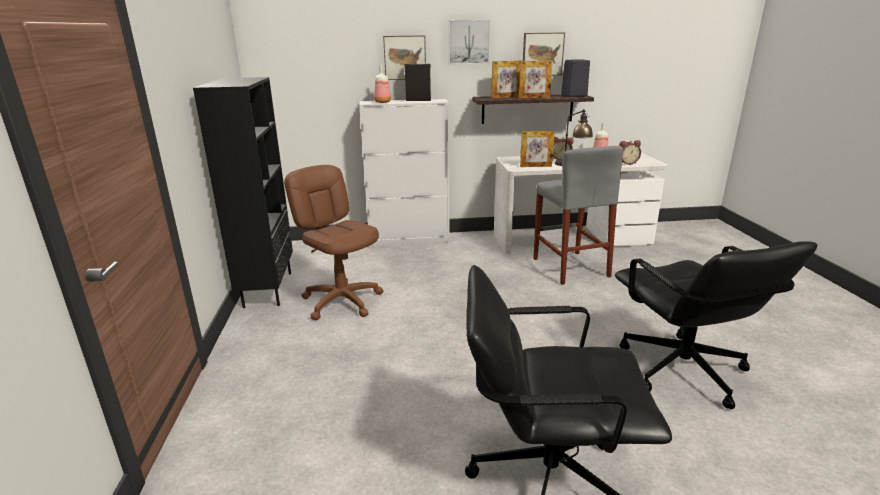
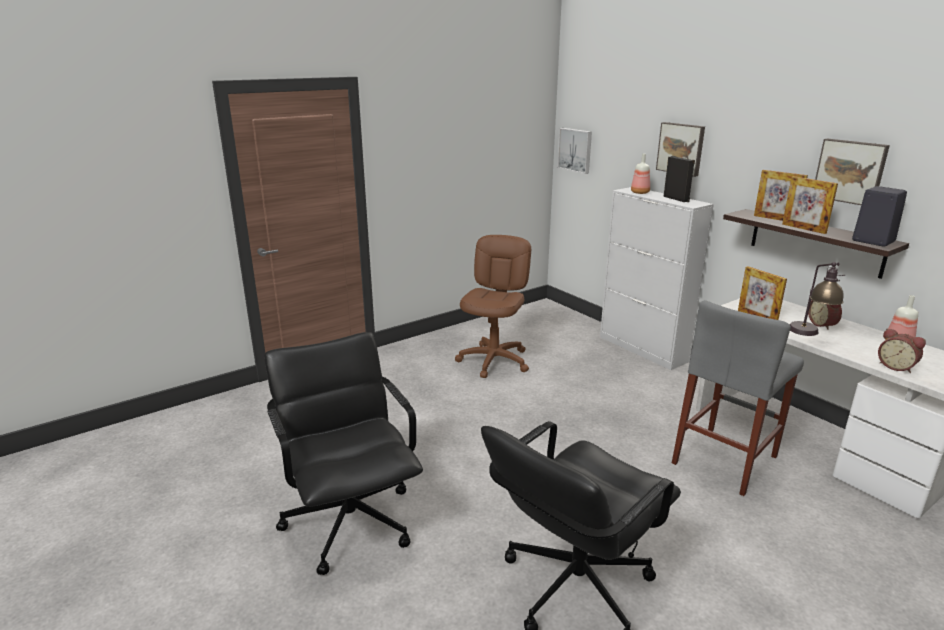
camera: 60 degrees right, 0 degrees up
(267, 289) = (477, 328): black bookcase -> none
(468, 42) = (752, 140): picture -> picture (575, 150)

